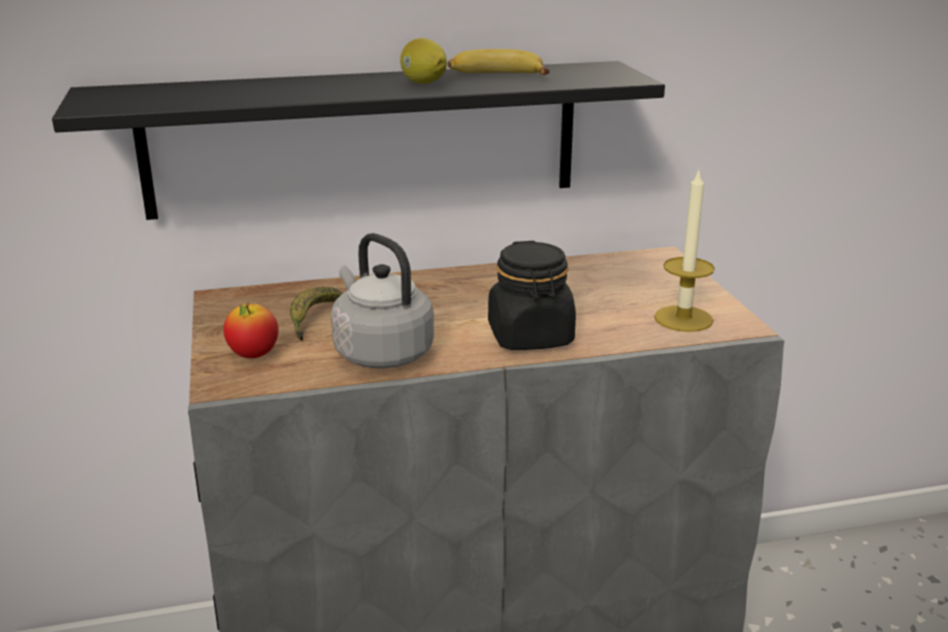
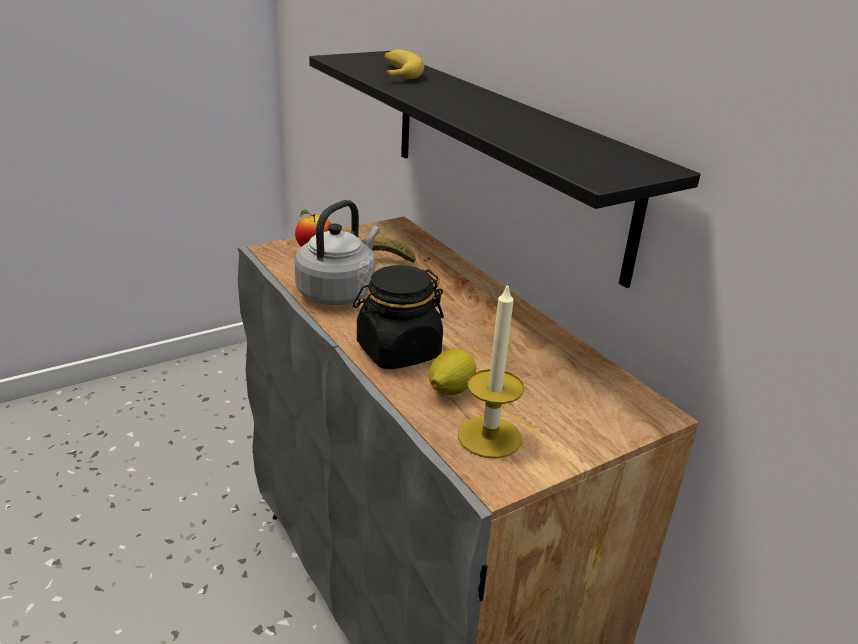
camera: 70 degrees right, 5 degrees up
(424, 83) = (485, 113): lemon -> lemon (449, 390)
(497, 75) = (546, 131): banana -> banana (397, 73)

